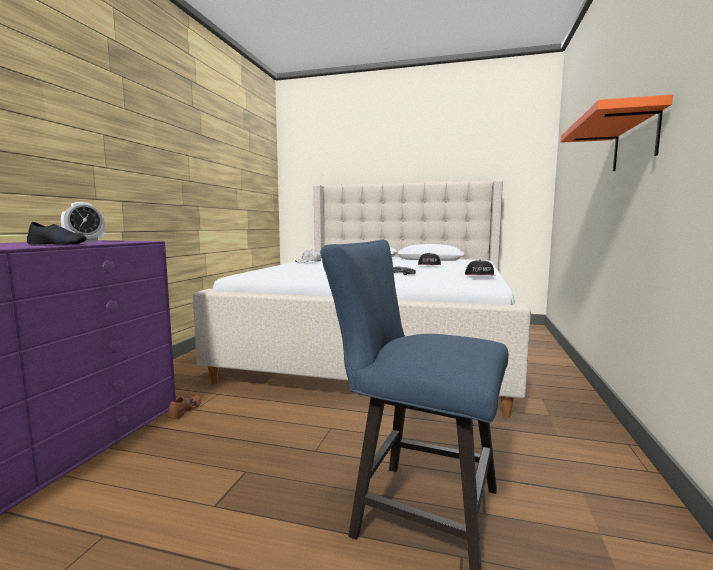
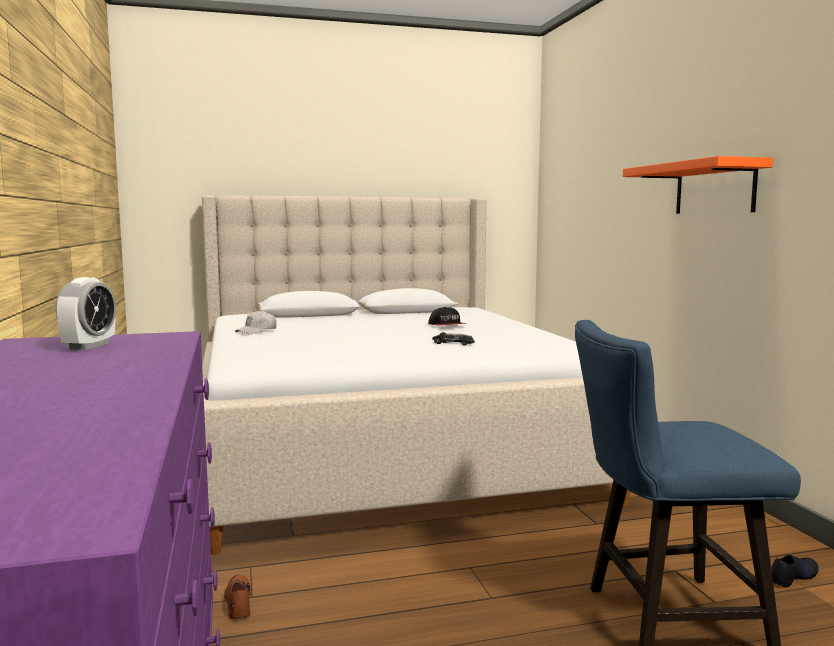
camera: 30 degrees left, 0 degrees up
(58, 244) = (140, 362): black shoe -> black shoe (792, 576)
(480, 276) = (551, 339): cap -> none

